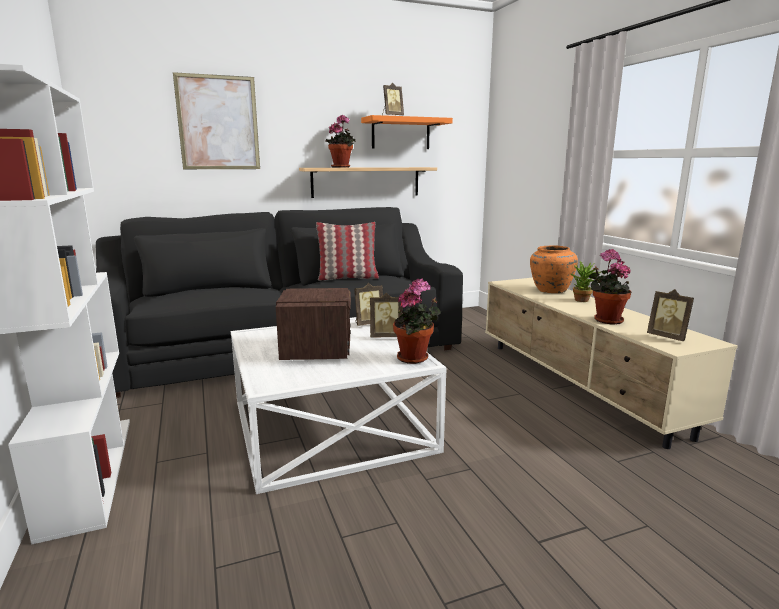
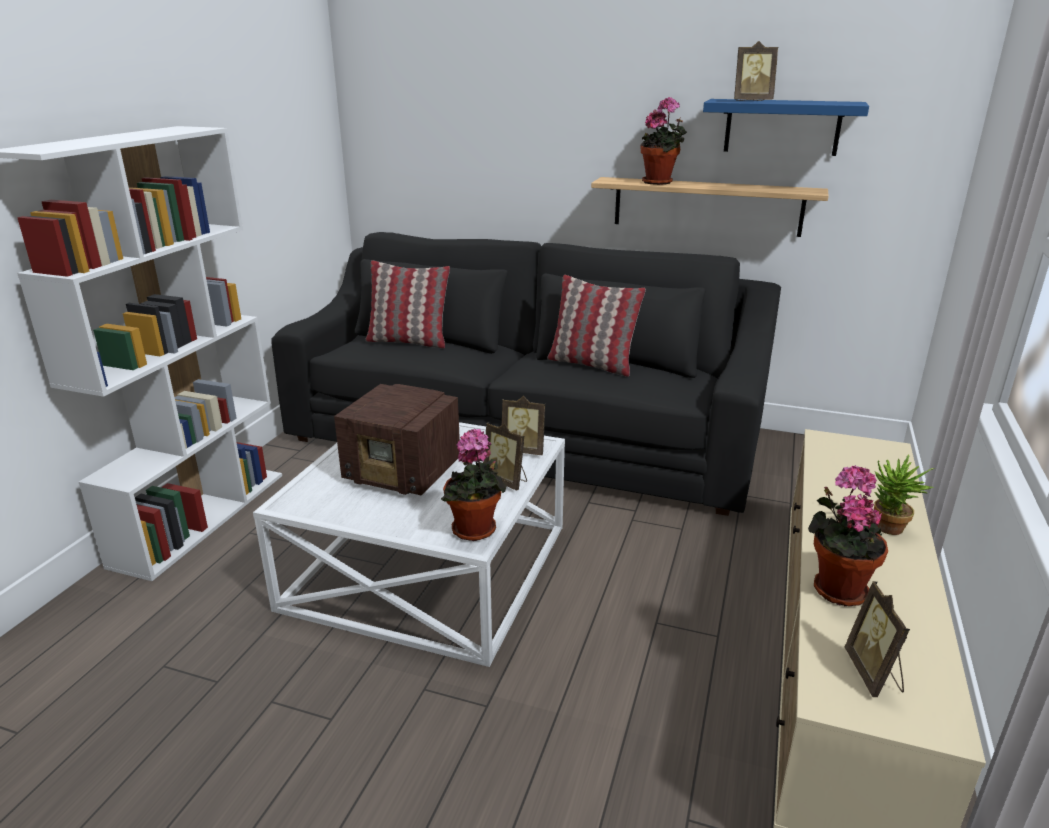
camera: 40 degrees right, 10 degrees up
(203, 290) = (408, 341): none -> pillow
(218, 123) = (496, 108): picture -> none
(317, 351) = (404, 473): radio -> radio turned 75 degrees clockwise
(400, 134) = (782, 127): orange shelf -> blue shelf
(550, 290) = (877, 484): orange vase -> none

